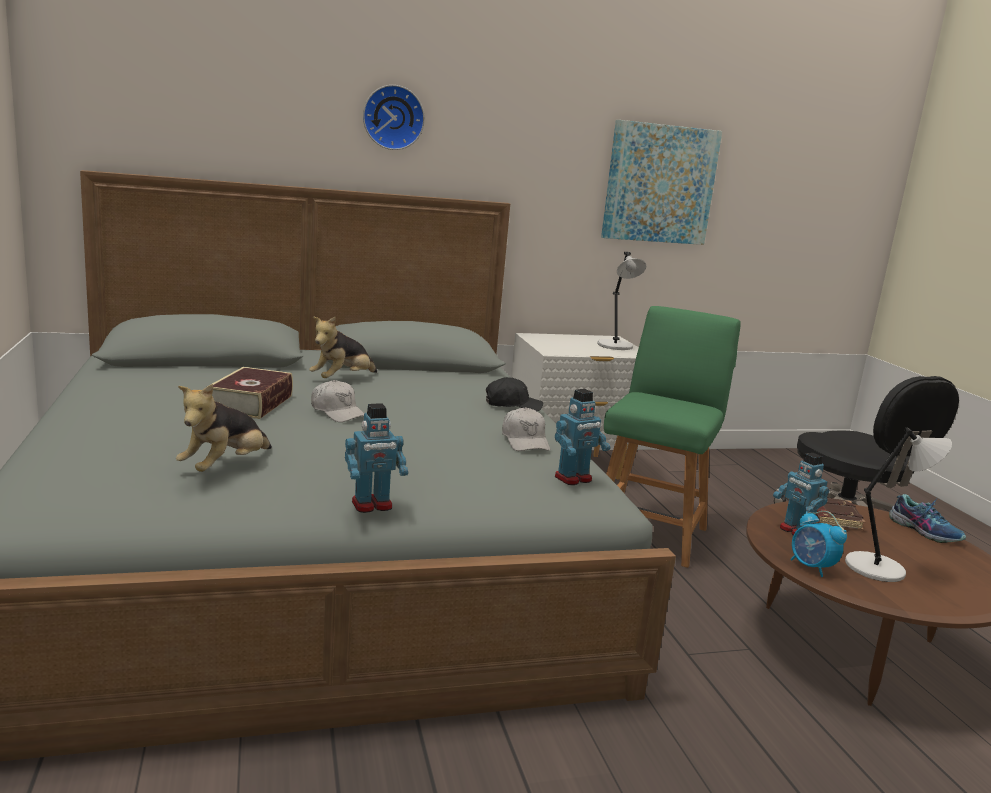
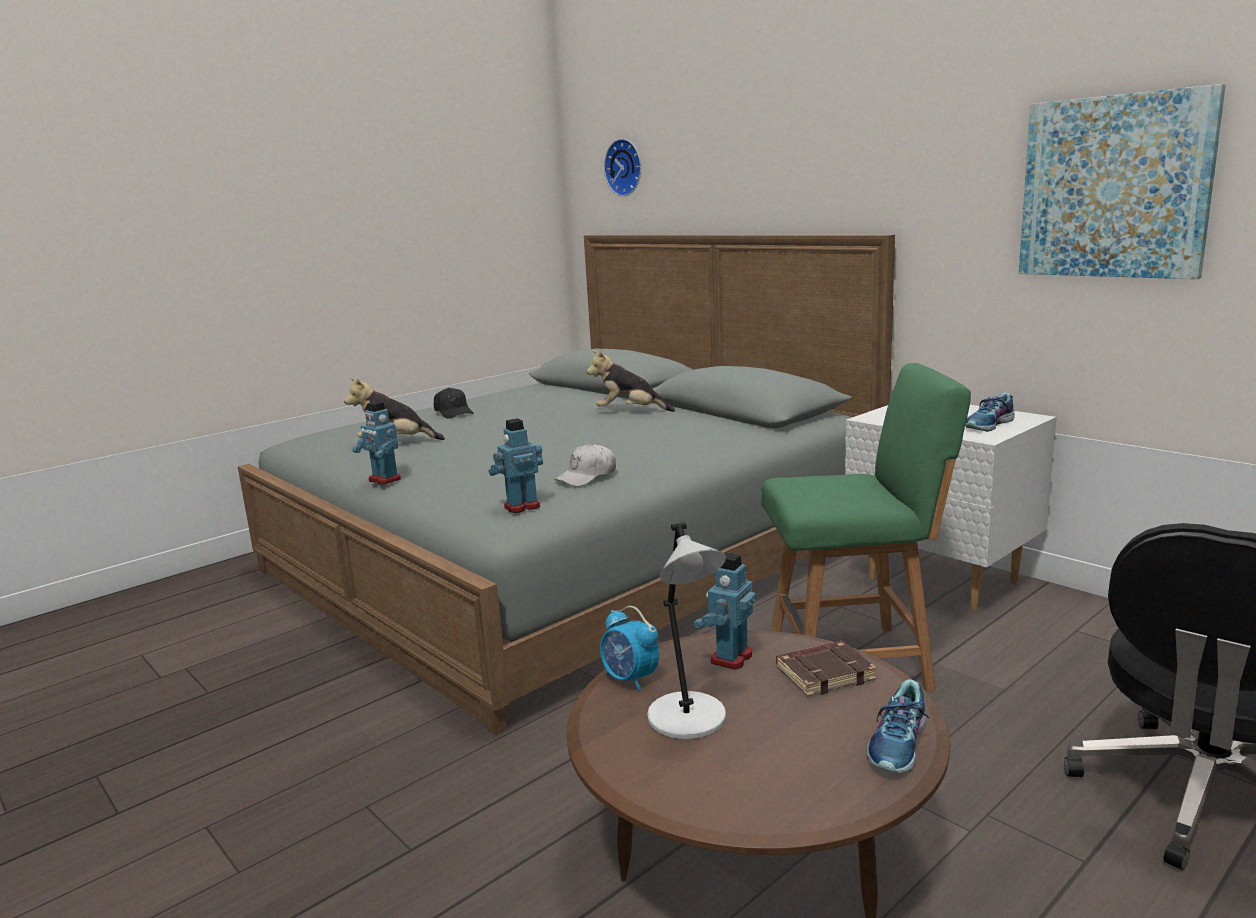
camera: 65 degrees right, 0 degrees up
(251, 403) = (522, 415): book -> none
(338, 412) = (546, 430): white cap -> none
(393, 117) = (782, 154): wall clock -> wall clock (625, 167)
(512, 405) = (683, 454): black cap -> black cap (453, 412)
(573, 479) = (521, 506): toy robot -> toy robot turned 120 degrees clockwise
(616, 346) = (990, 425): grey table lamp -> shoe
(811, 567) = (630, 679): alarm clock -> alarm clock turned 75 degrees counterclockwise

